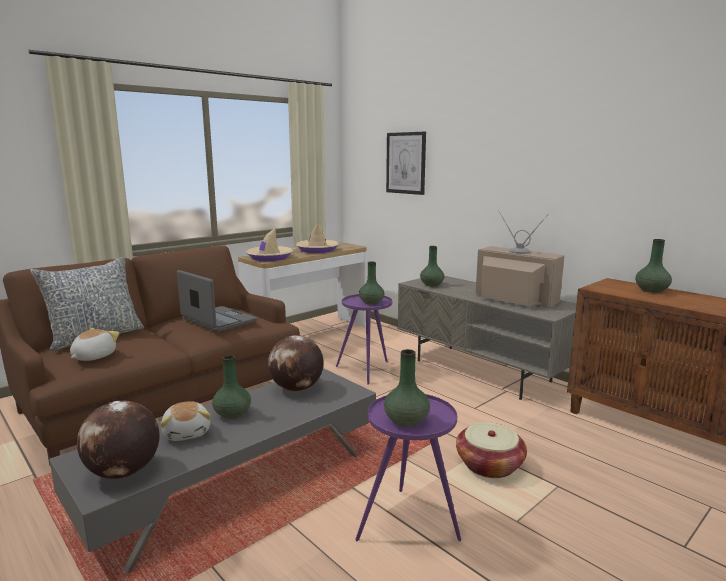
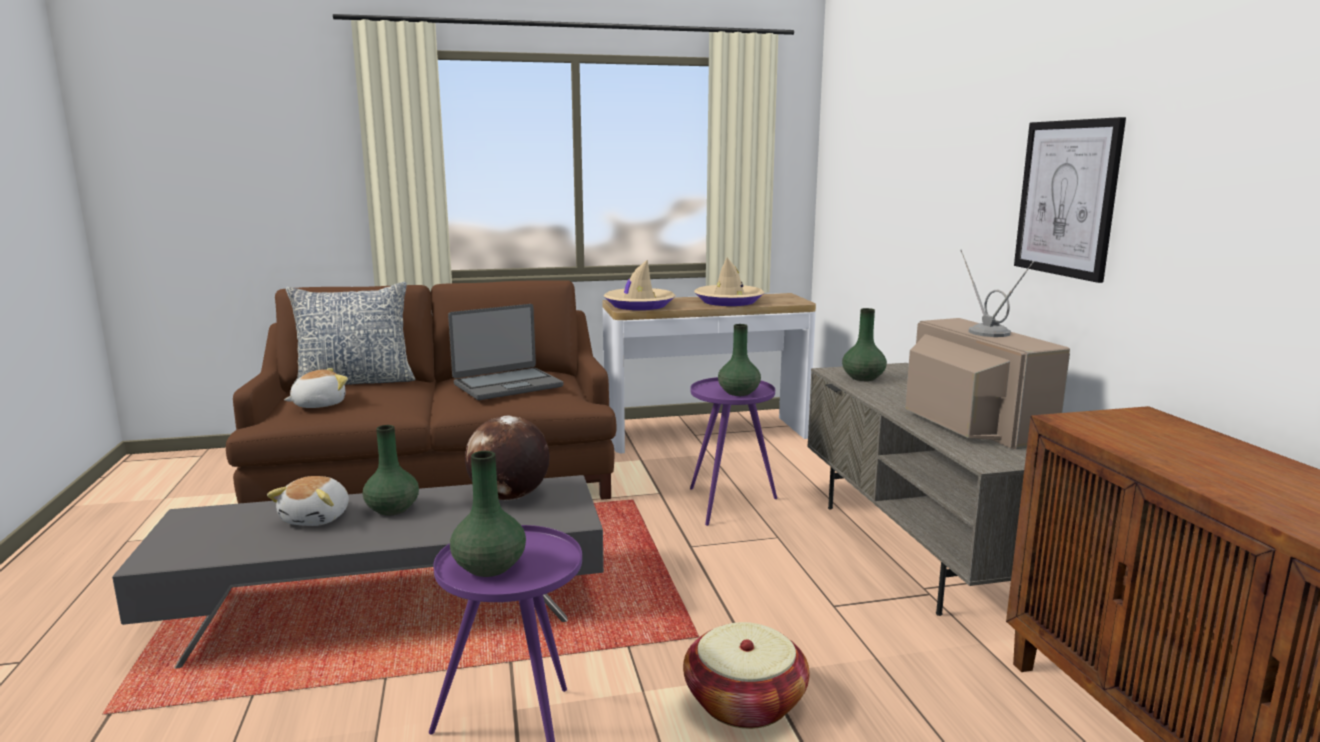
camera: 30 degrees right, 0 degrees up
(123, 472) = (201, 544): globe -> none
(218, 320) = (507, 385): laptop -> laptop turned 75 degrees clockwise
(406, 163) = (885, 161): picture -> picture (1067, 198)
(652, 290) = (1199, 444): green vase -> none

